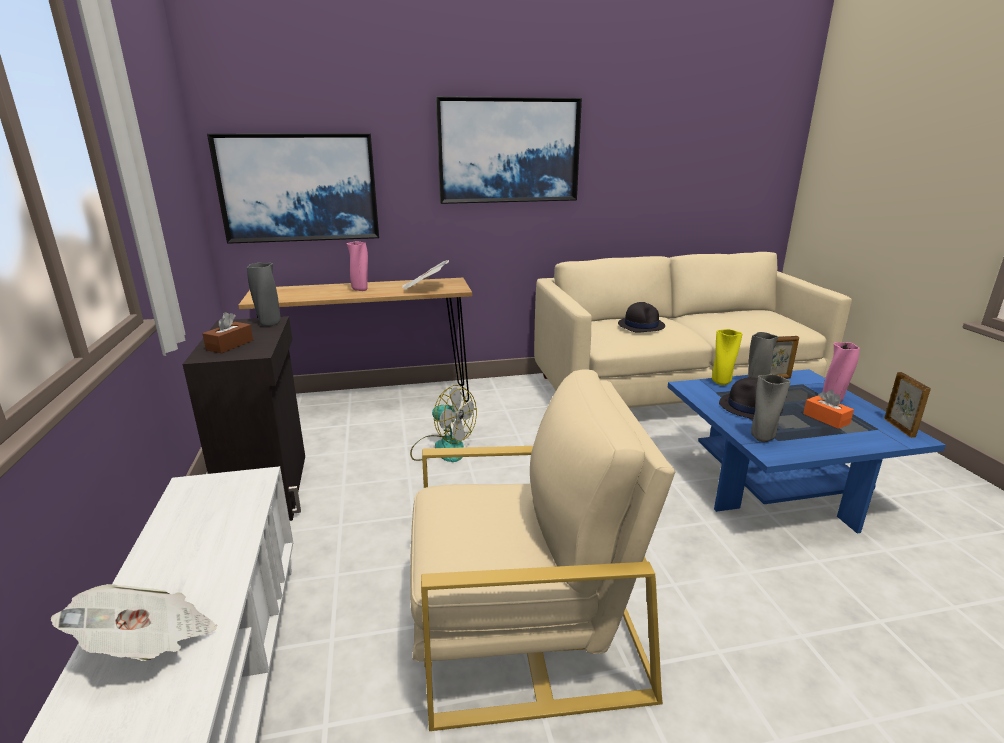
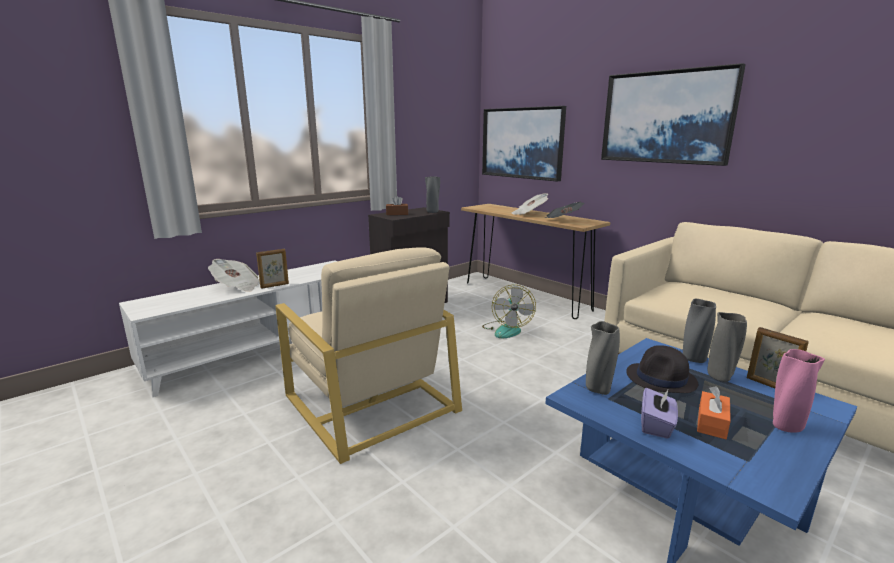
camera: 60 degrees right, 5 degrees down
(360, 289) = (529, 214): pink vase -> newspaper
(641, 325) = (714, 296): black hat -> none
(721, 383) = (693, 359): yellow vase -> grey vase
(827, 439) = (656, 425): none -> purple tissue box
(899, 428) = (784, 479): picture frame -> picture frame (275, 286)

